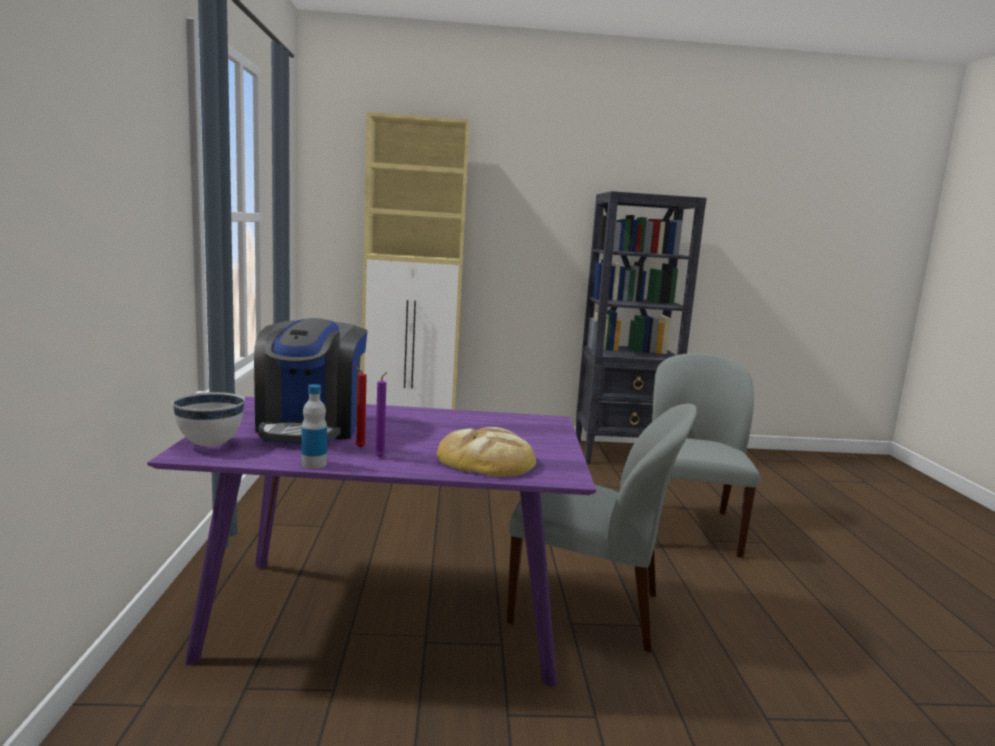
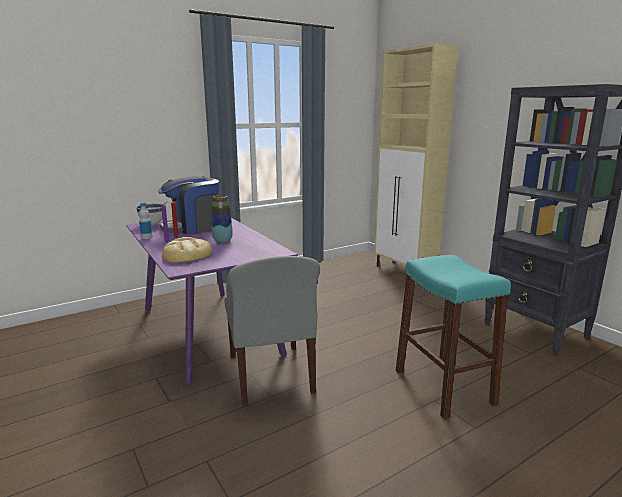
camera: 60 degrees right, 5 degrees up
(442, 430) = (222, 241): none -> vase
(689, 527) = (443, 387): grey chair -> turquoise stool

